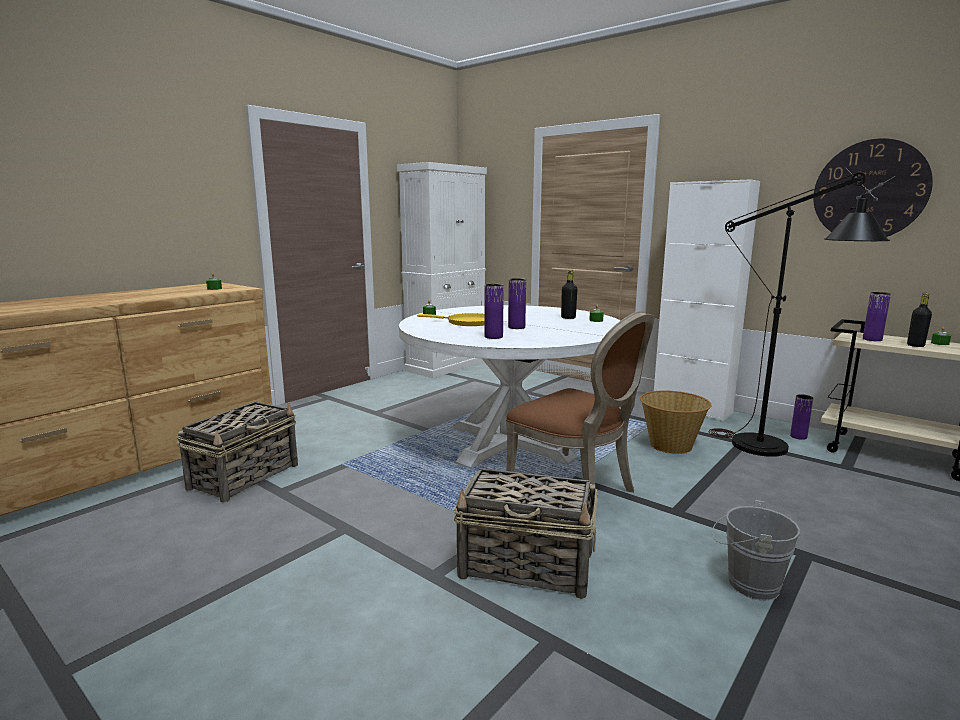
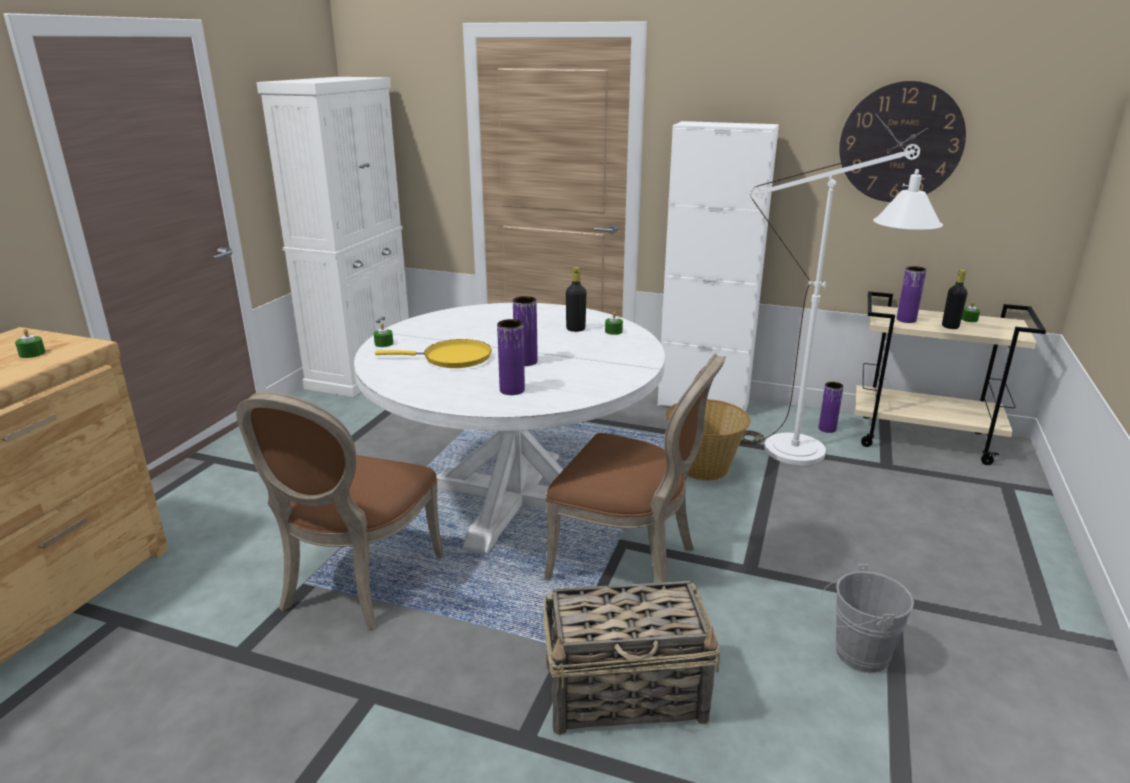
camera: 20 degrees left, 10 degrees up
(245, 476) = (167, 638): basket -> none
(373, 470) = (355, 584): none -> brown chair
(774, 451) = (811, 455): black floor lamp -> white floor lamp

